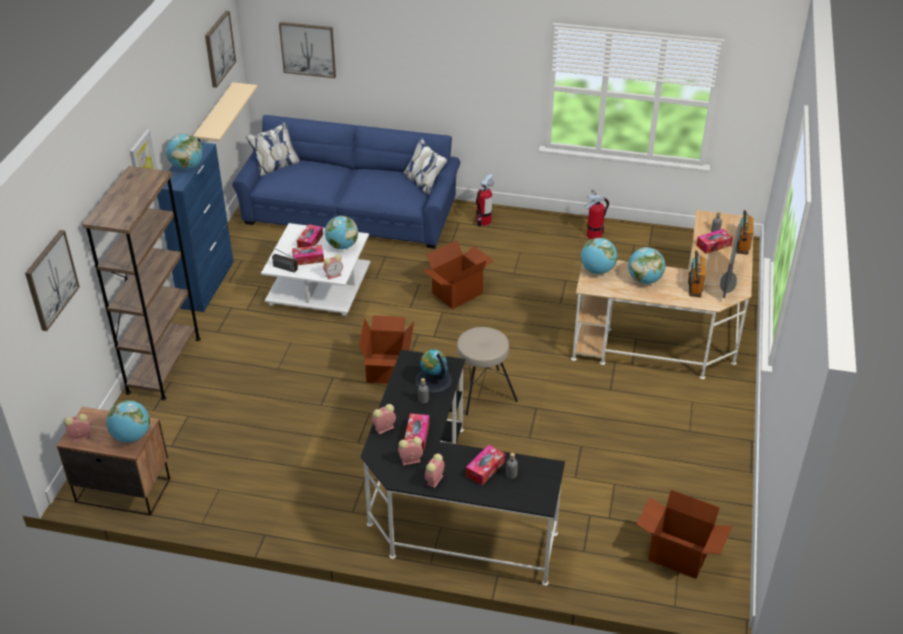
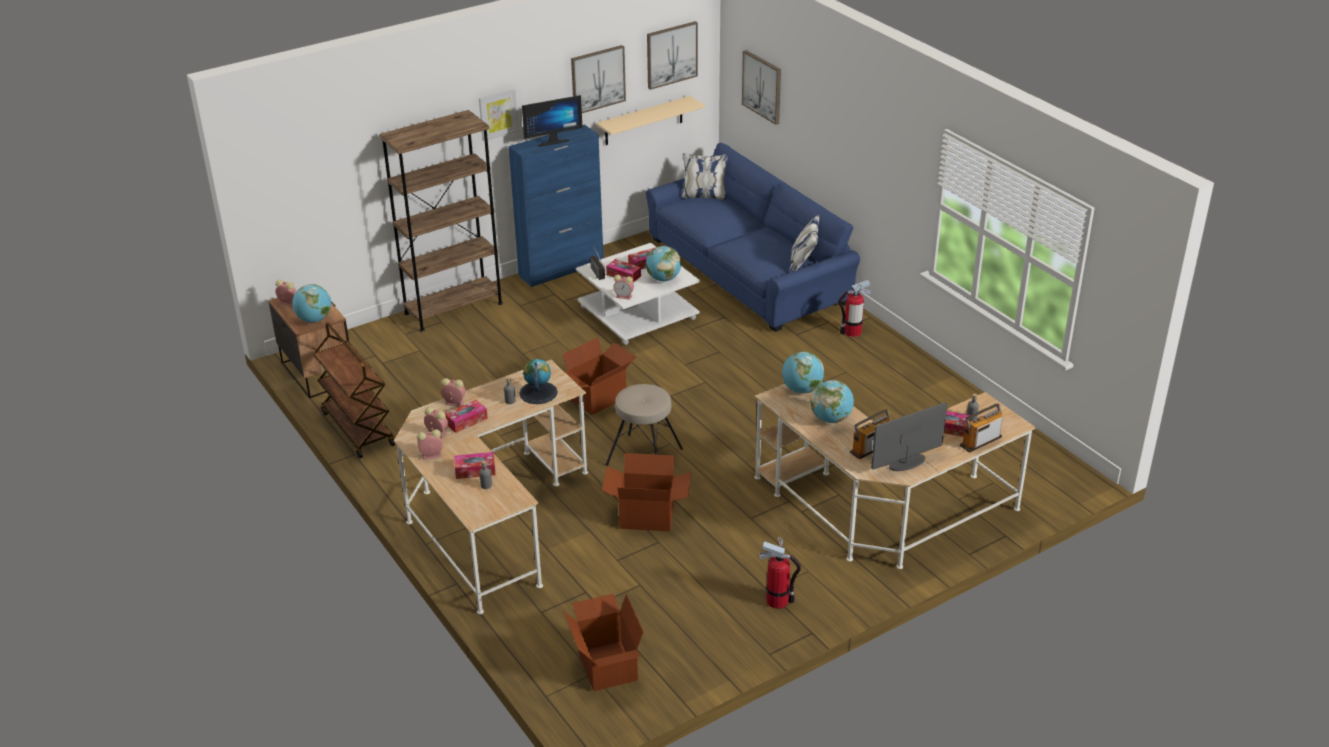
camera: 45 degrees right, 5 degrees down
(51, 280) = (322, 164): picture -> picture (597, 79)
(187, 167) = (552, 141): globe -> monitor
(234, 513) = (357, 429): none -> brown cart
(445, 508) = (491, 517): black desk -> beige desk
(456, 293) = (739, 374): cardboard box -> cardboard box (647, 516)
(594, 235) = (938, 394): fire extinguisher -> fire extinguisher (777, 601)

